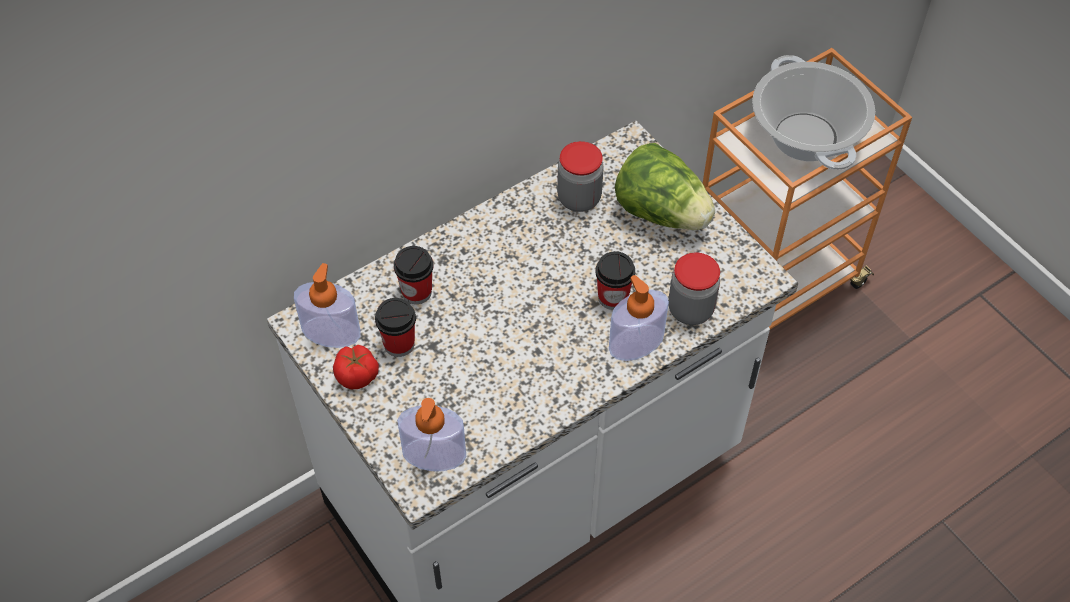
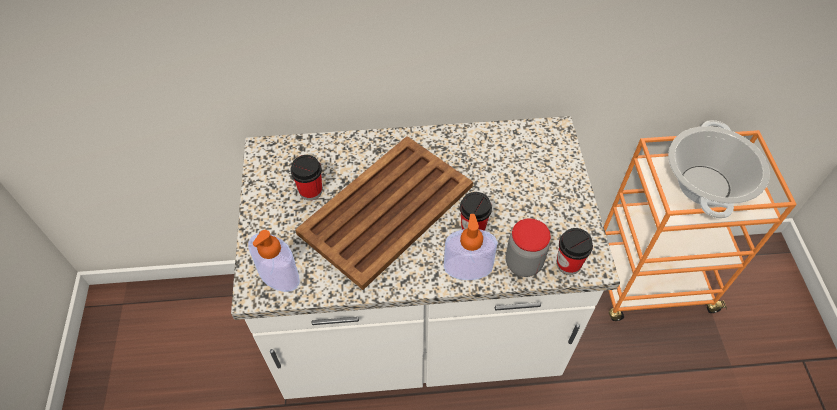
camera: 30 degrees right, 0 degrees up
(331, 332) = (275, 163): soap dispenser -> none
(358, 376) = (270, 199): tomato -> none
(416, 292) = (346, 163): cup -> cup (568, 264)
(502, 325) = (385, 210): none -> brown tray
(579, 198) = (495, 150): jar -> none
(661, 212) = (547, 185): lettuce -> none

